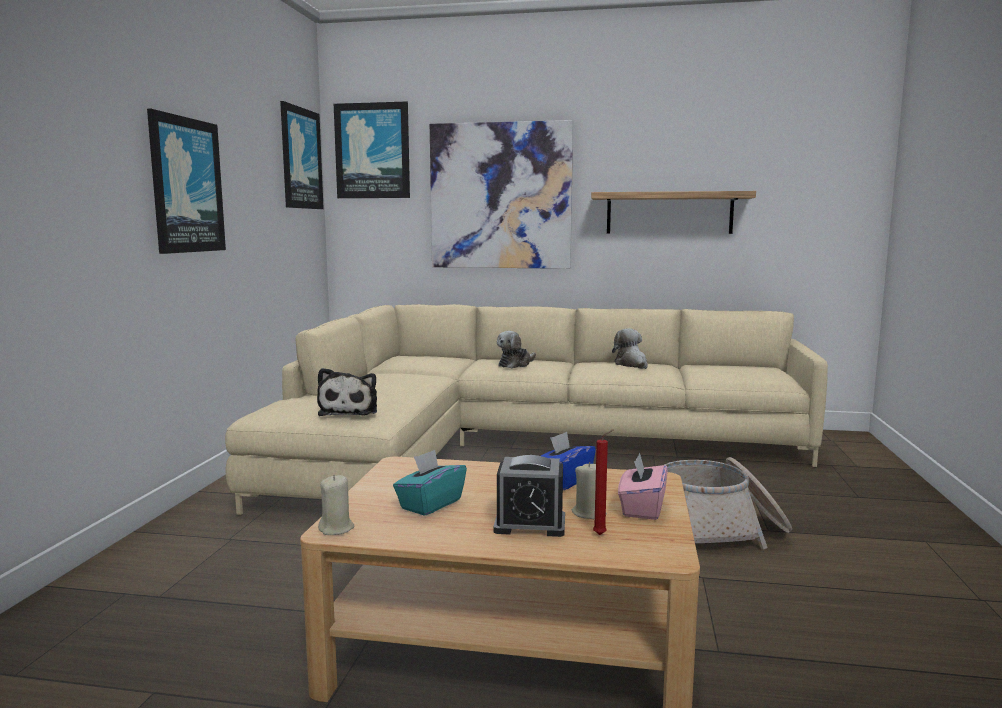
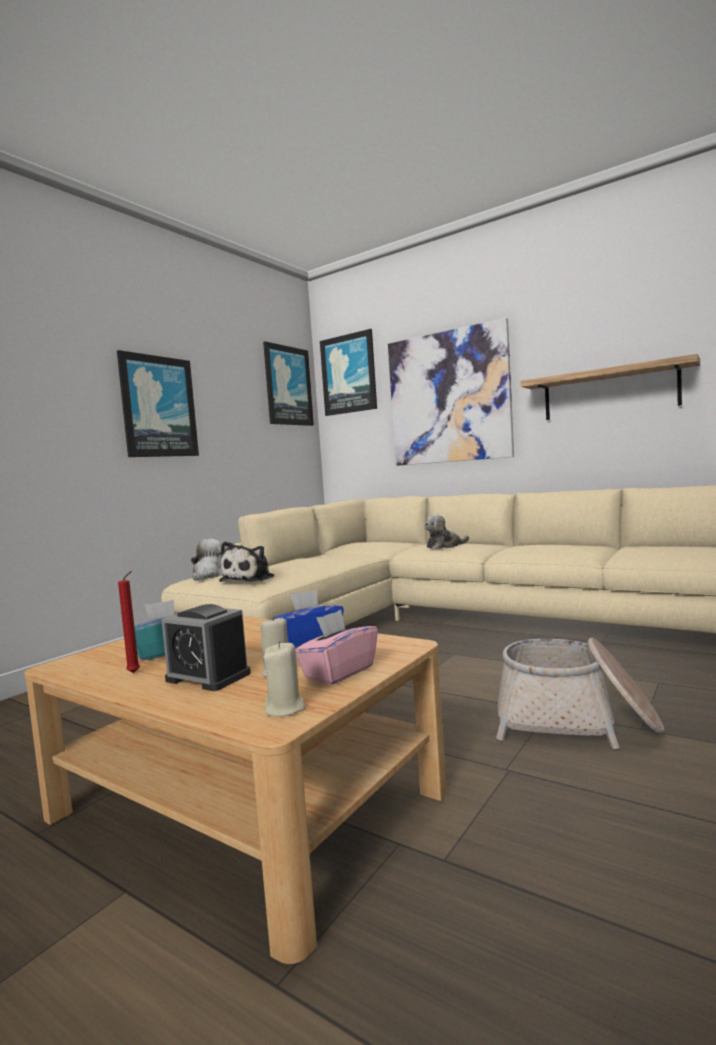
camera: 25 degrees right, 5 degrees down
(336, 529) = (63, 664): beige candle -> beige candle (285, 709)
(602, 535) = (252, 694): red candle -> red candle (135, 673)
(631, 364) = (559, 545): plush toy -> plush toy (208, 576)

